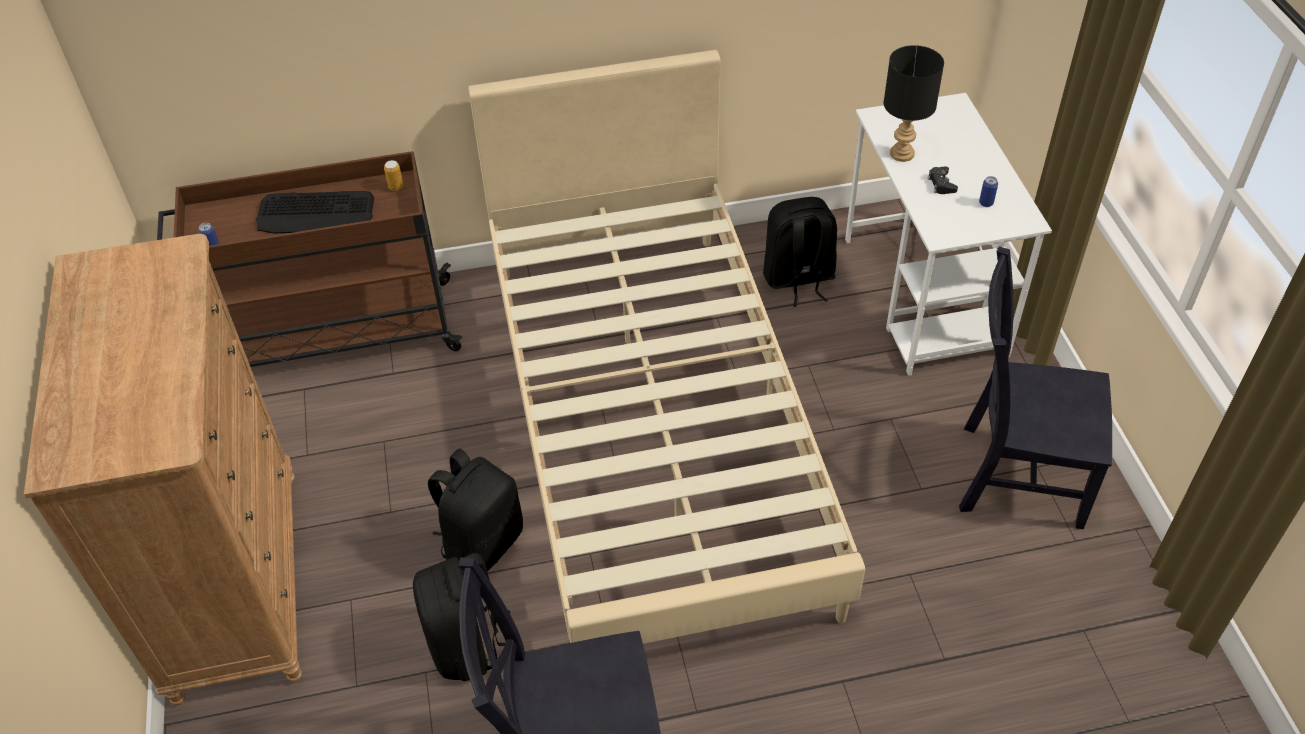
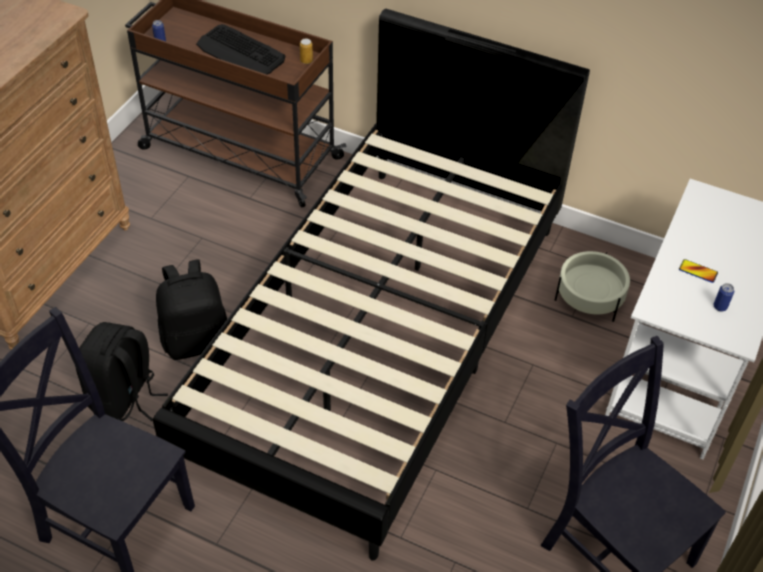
camera: 35 degrees right, 0 degrees up
(654, 425) = (380, 336): beige bed -> black bed
(798, 279) = (589, 298): black backpack -> beige planter
(901, 154) = (689, 231): black table lamp -> none
(941, 184) = (698, 271): black game controller -> phone

